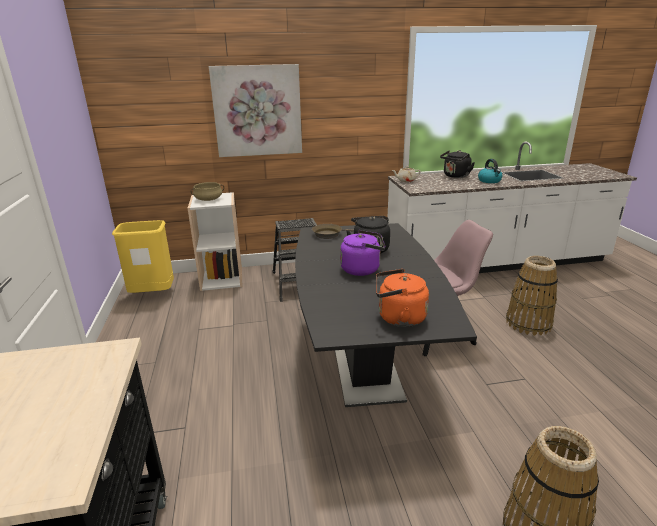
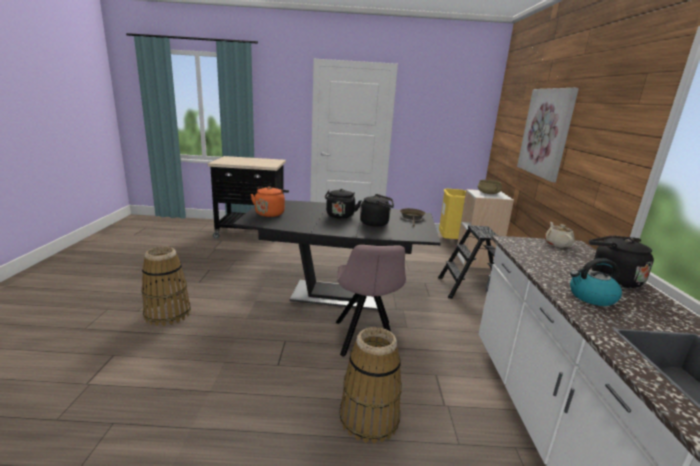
camera: 100 degrees right, 5 degrees down
(363, 269) = (340, 216): purple kettle -> black kettle

